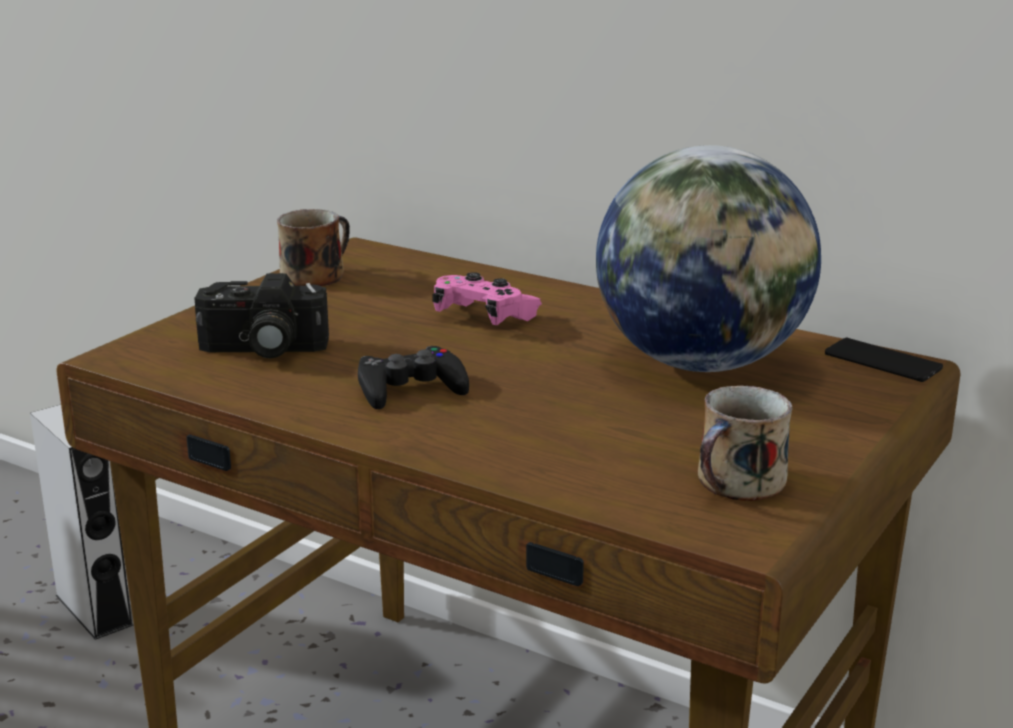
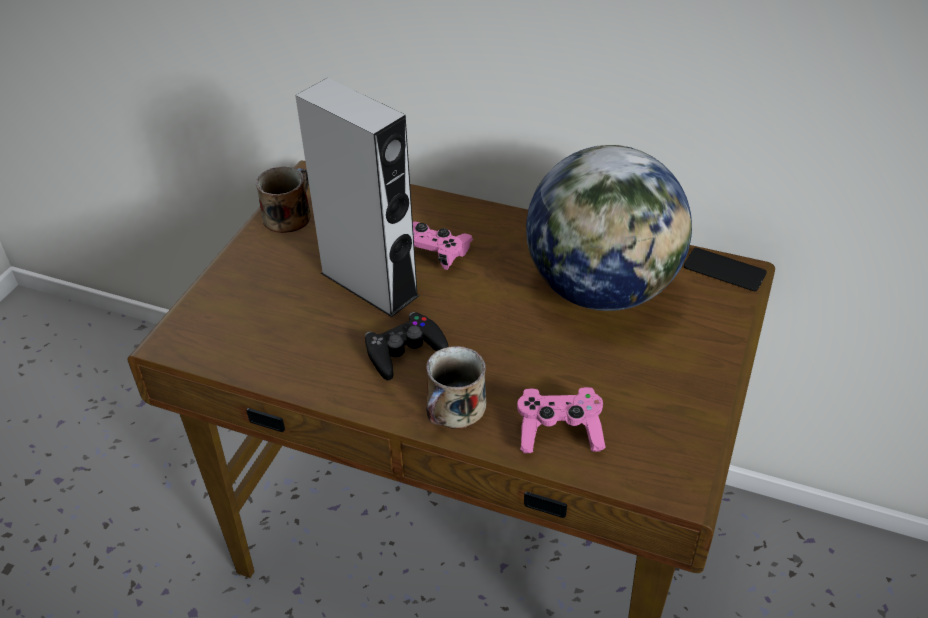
camera: 10 degrees left, 20 degrees up
(94, 610) = (140, 419): grey speaker -> grey speaker (369, 284)
(262, 350) = (280, 319): camera -> none
(590, 472) = (559, 431): none -> pink game controller
(739, 482) = (661, 427): mug -> mug (455, 409)

